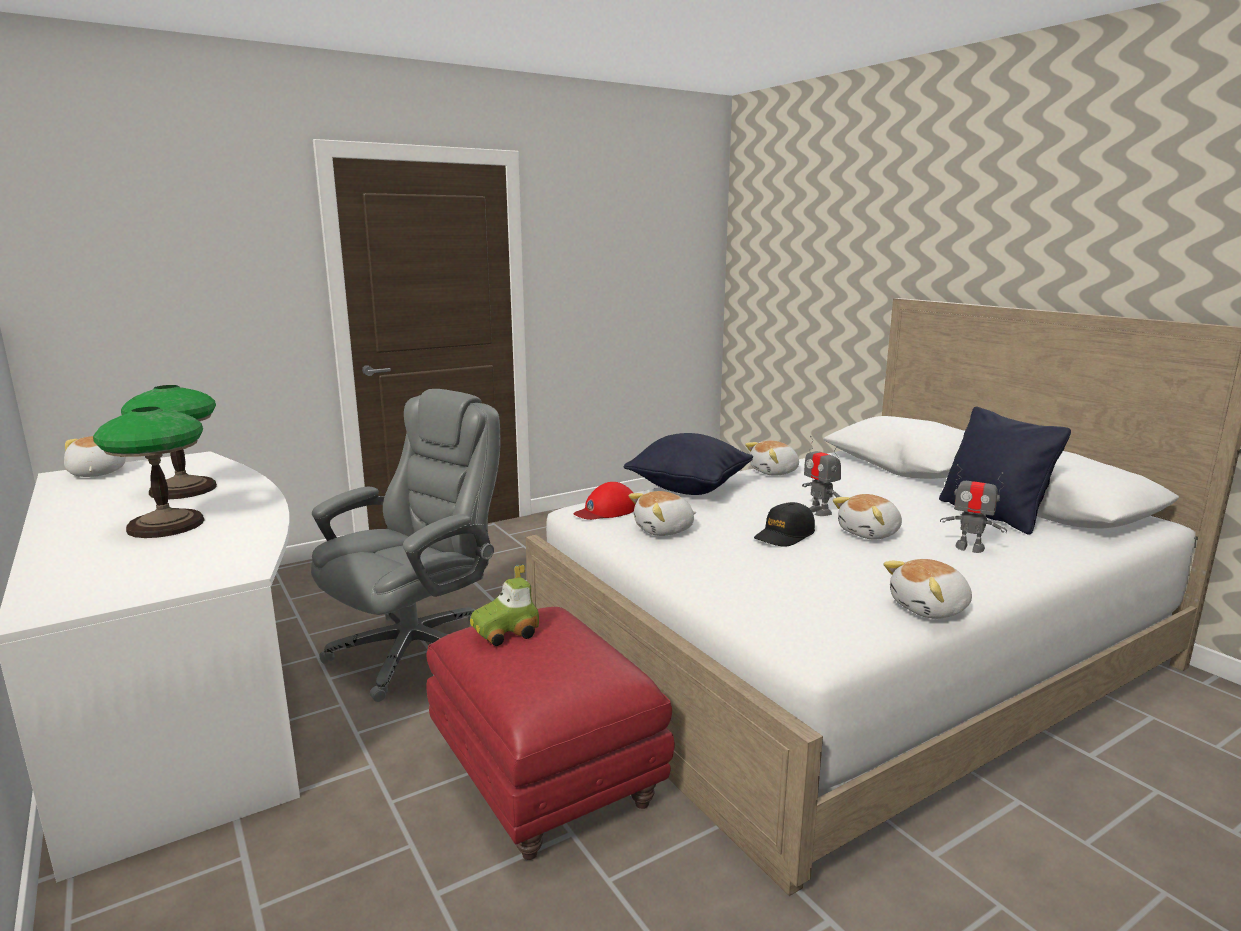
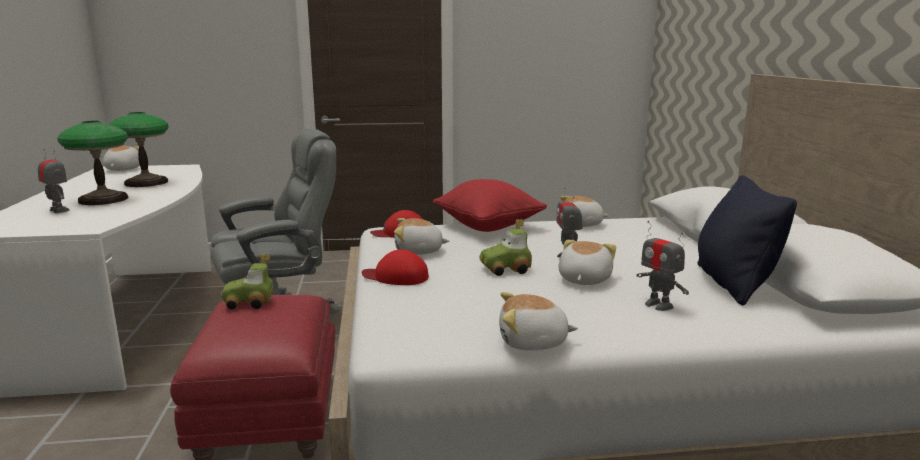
camera: 25 degrees right, 0 degrees up
(125, 553) = (58, 210): none -> toy robot
(689, 488) = (488, 227): black pillow -> red pillow
(690, 565) = (396, 276): none -> red cap
(784, 535) = (505, 269): black cap -> toy car
(870, 533) = (583, 279): plush toy -> plush toy turned 120 degrees clockwise

